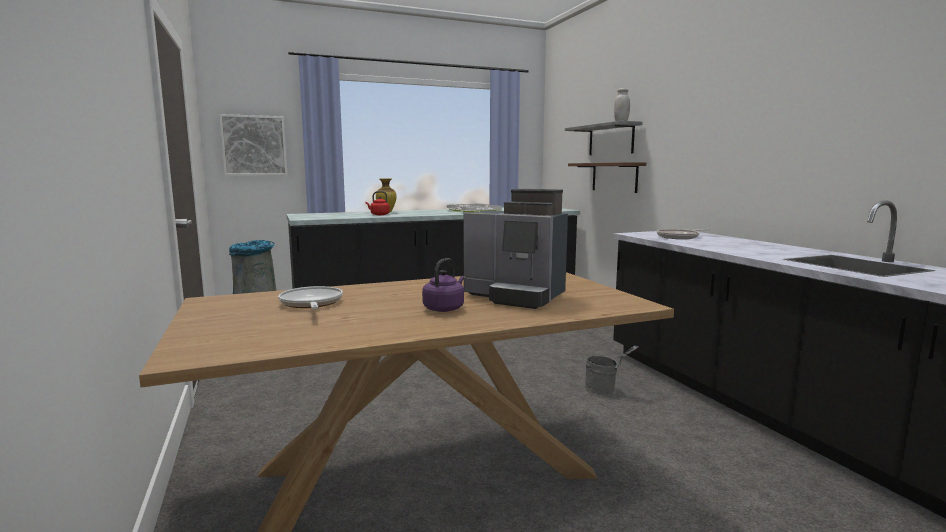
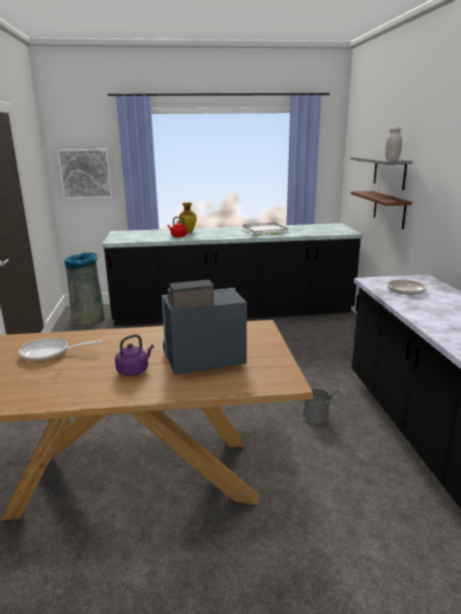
camera: 15 degrees right, 10 degrees up
(311, 304) = (49, 353): frying pan -> frying pan turned 90 degrees counterclockwise
(516, 296) = (201, 360): coffee machine -> coffee machine turned 120 degrees clockwise

